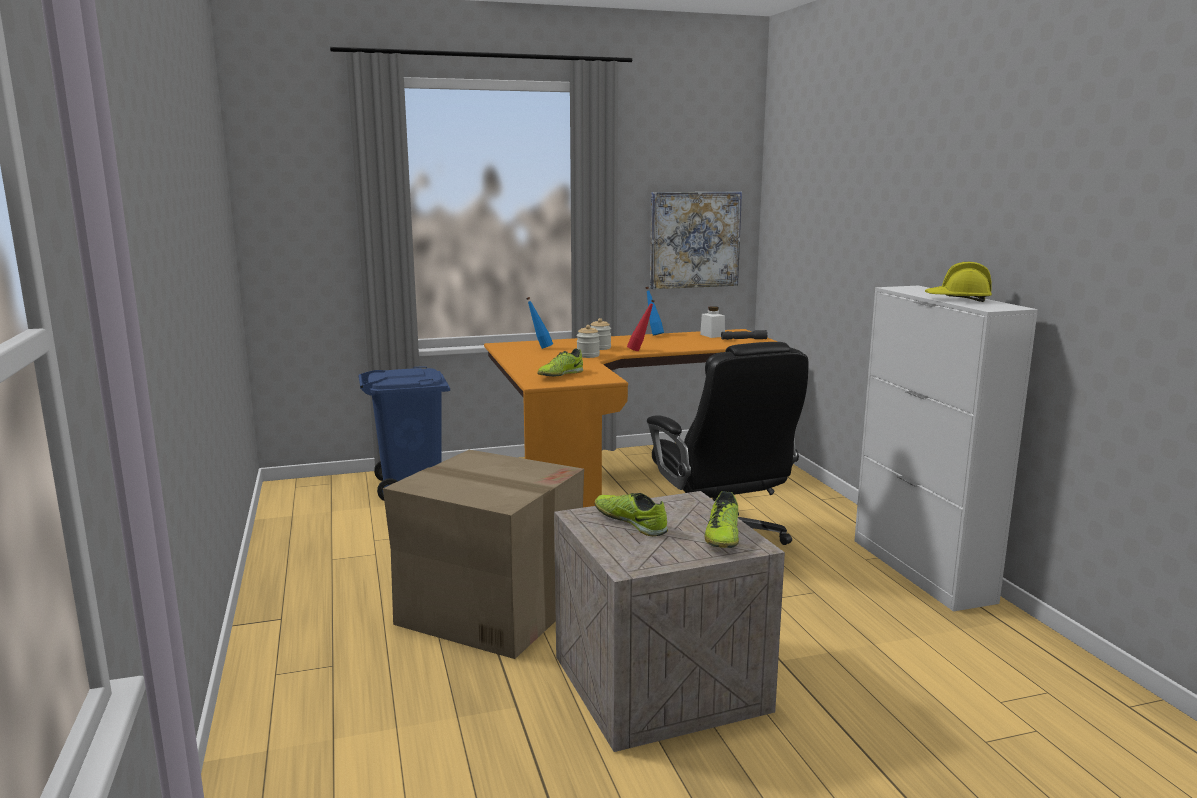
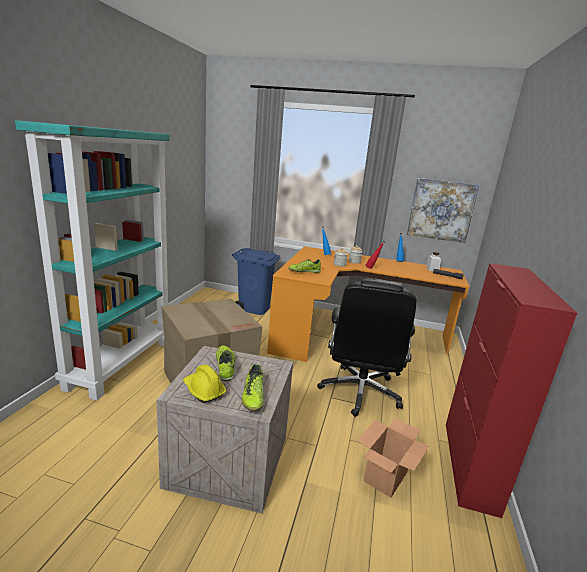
camera: 30 degrees right, 5 degrees up
(290, 642) = (121, 363): none -> turquoise bookcase
(722, 537) = (253, 396): shoe -> shoe turned 45 degrees counterclockwise
(857, 617) = (385, 477): none -> cardboard box
(921, 570) = (469, 465): white cabinet -> red cabinet
(958, 299) = (526, 287): yellow hard hat -> yellow hard hat (203, 390)

